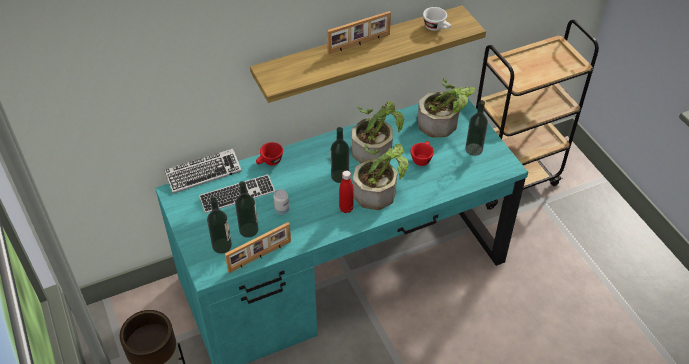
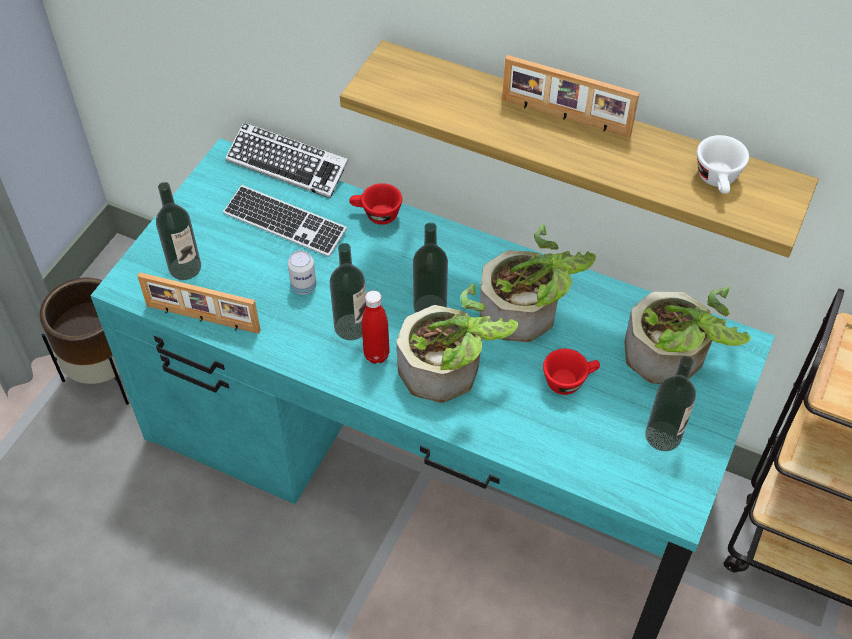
camera: 50 degrees right, 5 degrees up
(248, 230) = (236, 276): bottle -> bottle (351, 327)

